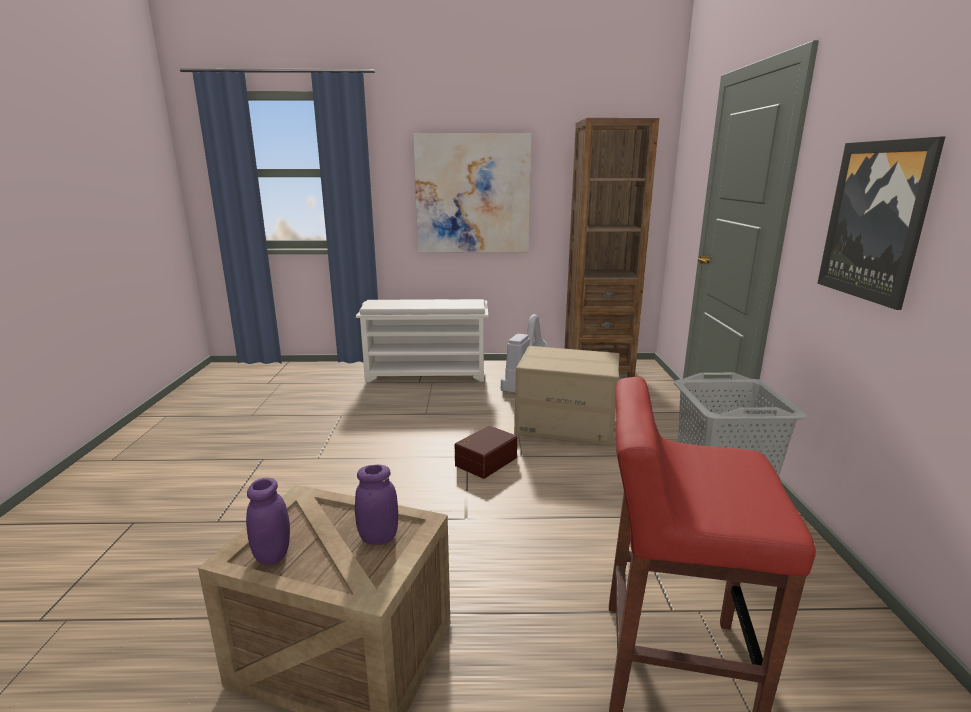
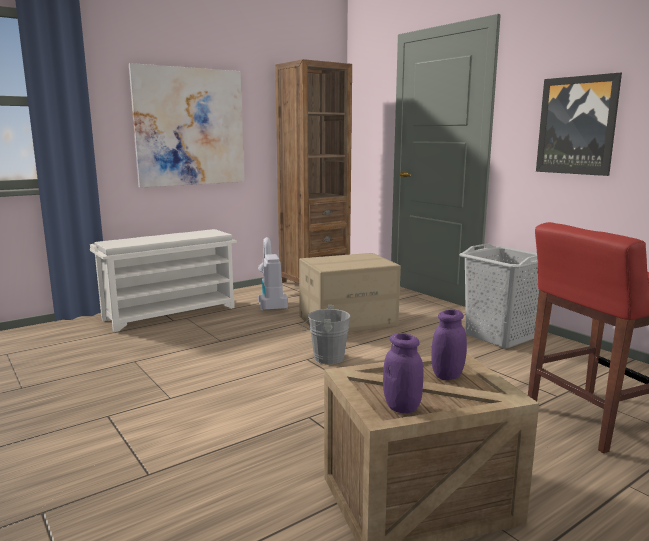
camera: 35 degrees left, 5 degrees down
(485, 461) = (325, 358): brown storage box -> grey bucket

